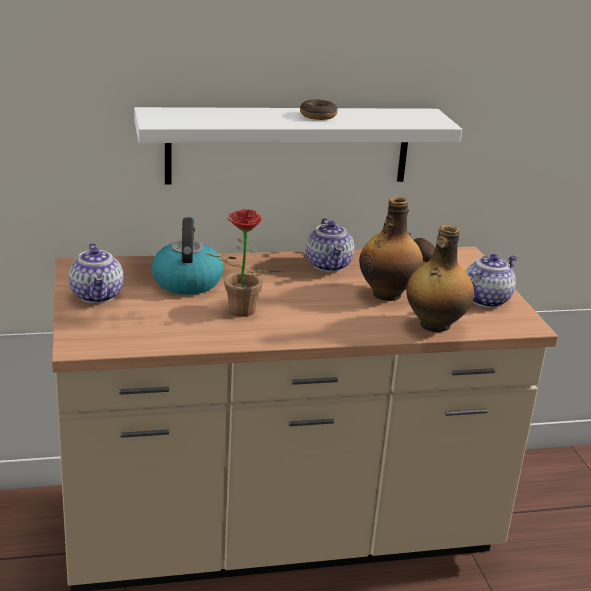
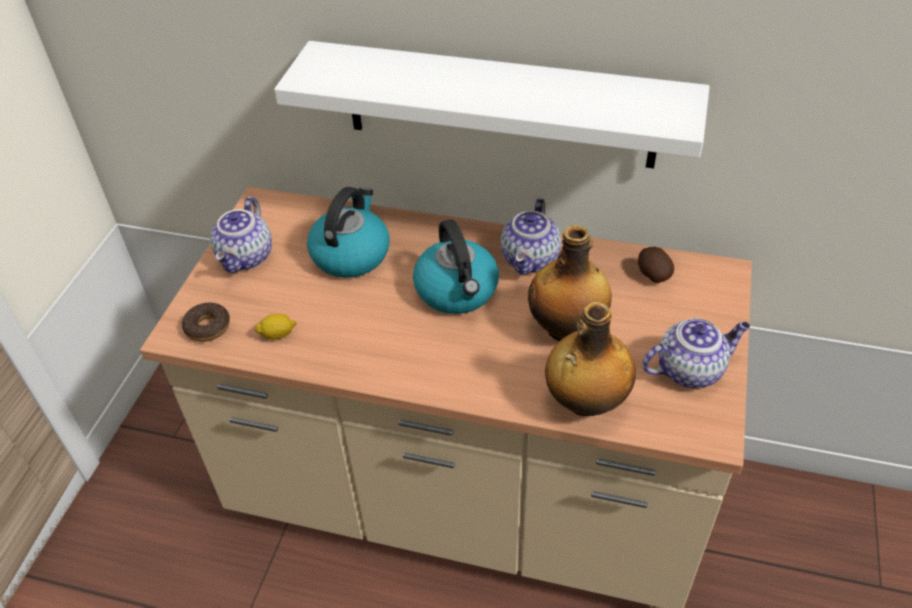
camera: 30 degrees right, 20 degrees up
(169, 332) = (277, 334): none -> lemon
(238, 312) = (370, 320): potted plant -> none
(291, 288) = (457, 291): none -> kettle
(318, 116) = (517, 86): donut -> donut (208, 327)

